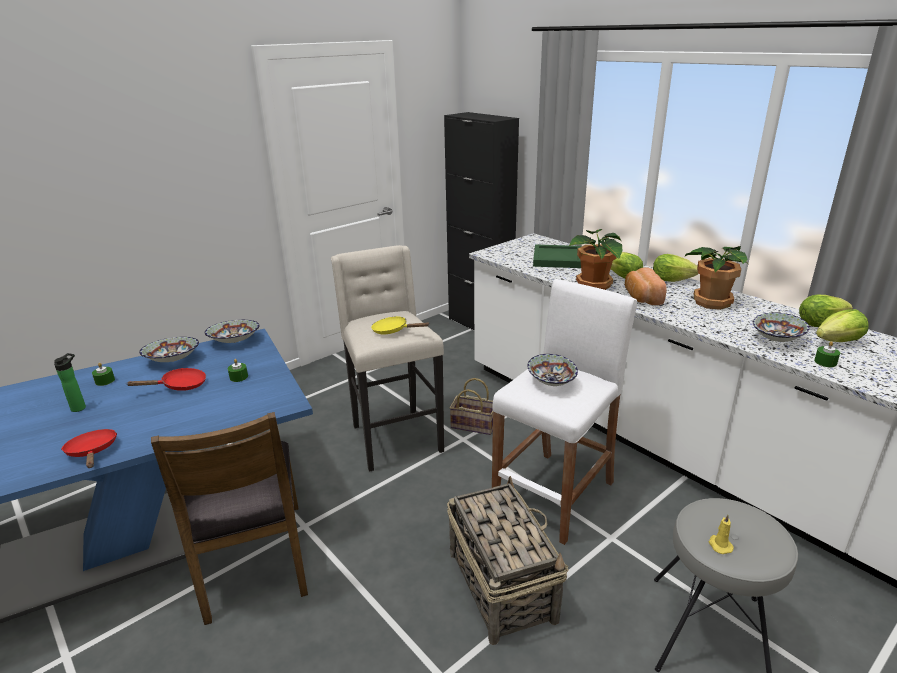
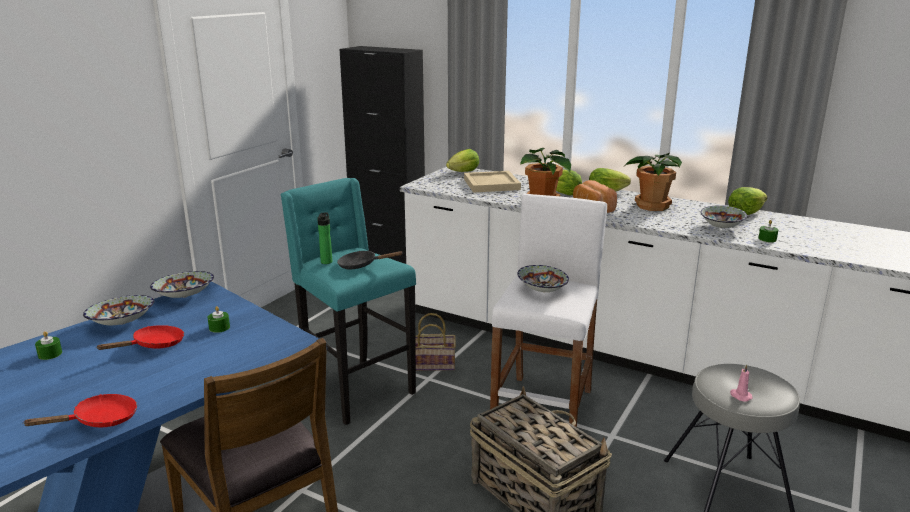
camera: 20 degrees left, 5 degrees down
(80, 407) = (41, 383): bottle -> bottle (326, 261)
(92, 452) = (100, 420): red frying pan -> red frying pan turned 105 degrees clockwise
(393, 331) = (361, 265): yellow frying pan -> black frying pan
(394, 438) = (355, 390): beige stool -> turquoise stool
(558, 258) = (492, 184): green tray -> beige tray
(719, 545) = (740, 396): yellow candle -> pink candle
(838, 342) = (767, 224): lettuce -> lettuce (463, 172)

